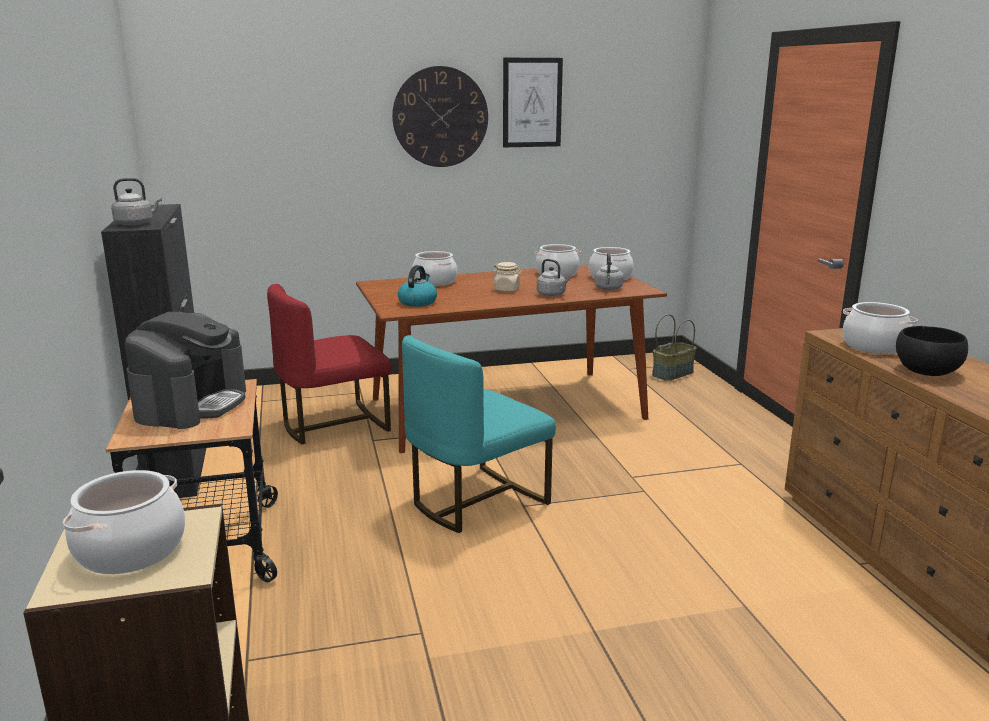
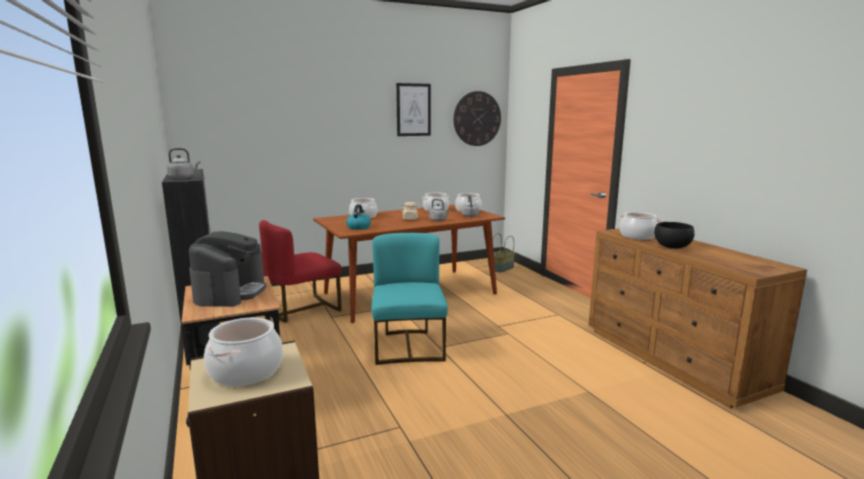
camera: 10 degrees left, 5 degrees down
(440, 117) = (359, 118): wall clock -> wall clock (477, 118)
(476, 501) = (409, 347): turquoise chair -> turquoise chair turned 135 degrees clockwise

